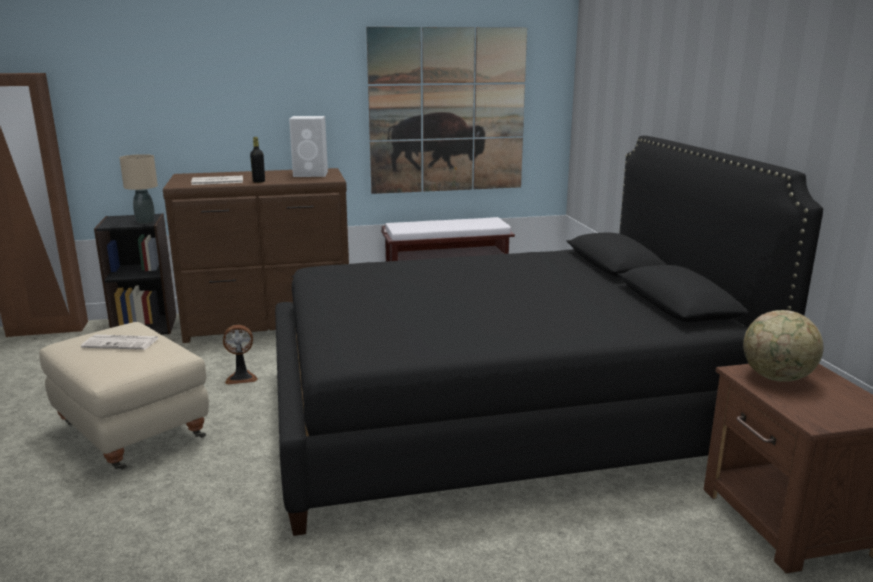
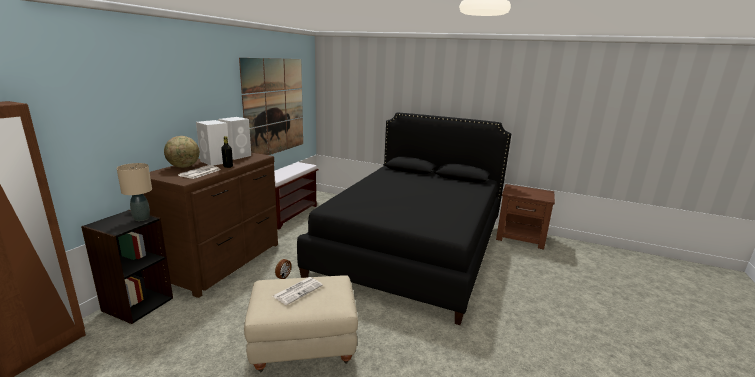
camera: 55 degrees left, 0 degrees up
(269, 175) = (215, 162): none -> white speaker
(777, 378) = (517, 192): globe -> globe (184, 167)

